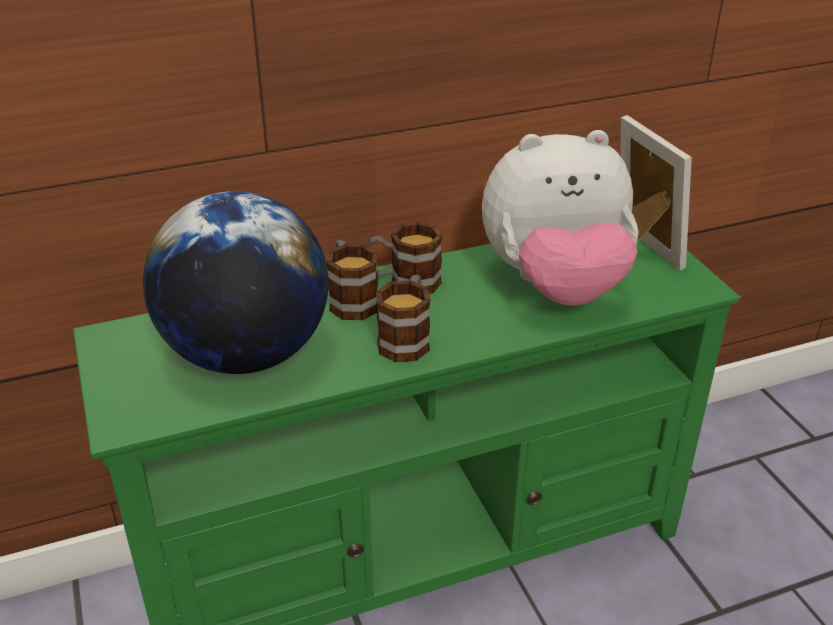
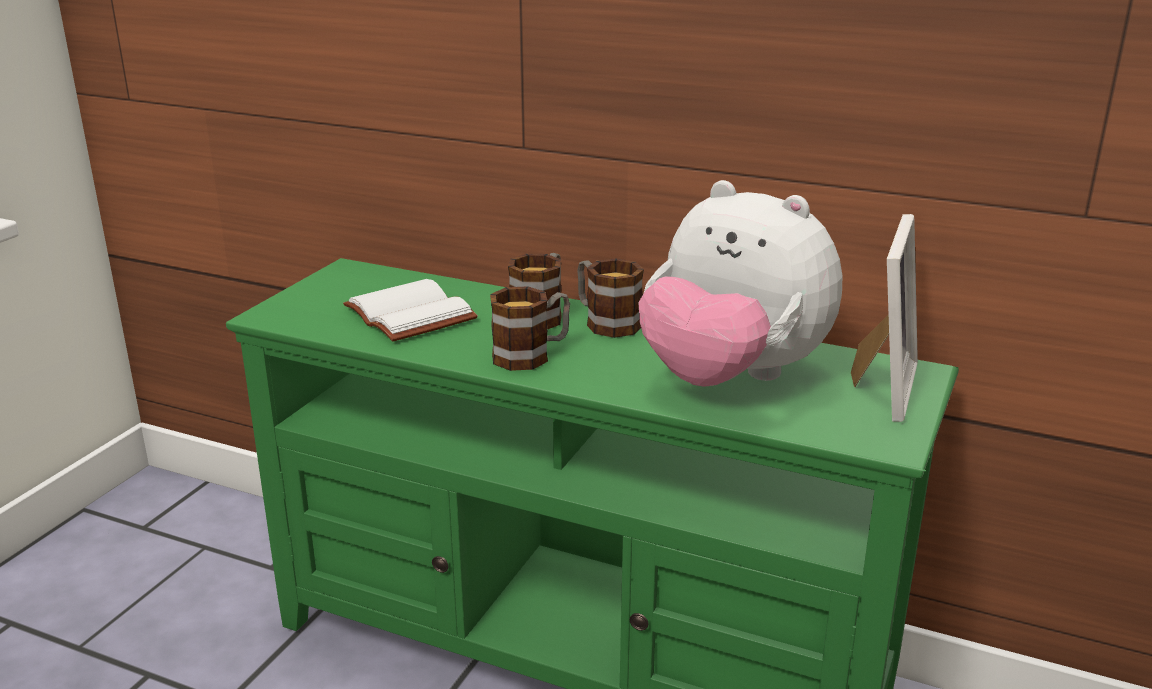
camera: 45 degrees right, 10 degrees down
(247, 355) = (406, 315): globe -> white book

